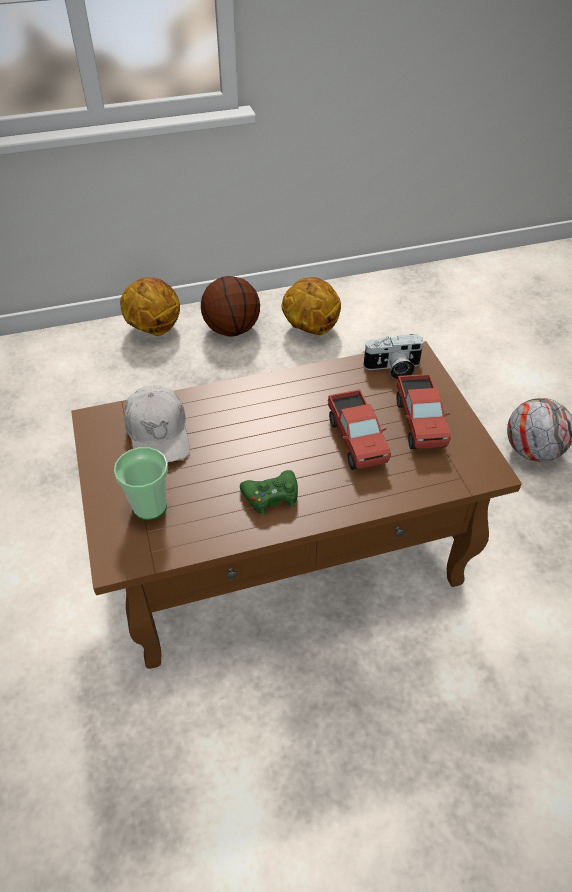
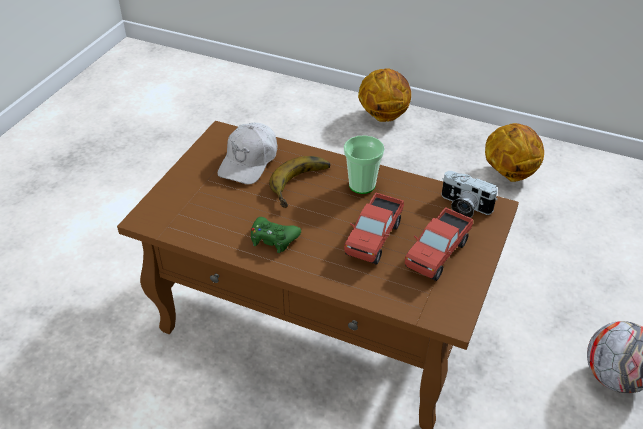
camera: 40 degrees right, 5 degrees down
(150, 506) = (196, 200): cup -> cup (362, 185)
(232, 330) = (442, 144): basketball -> none
(239, 427) = (304, 185): none -> banana

